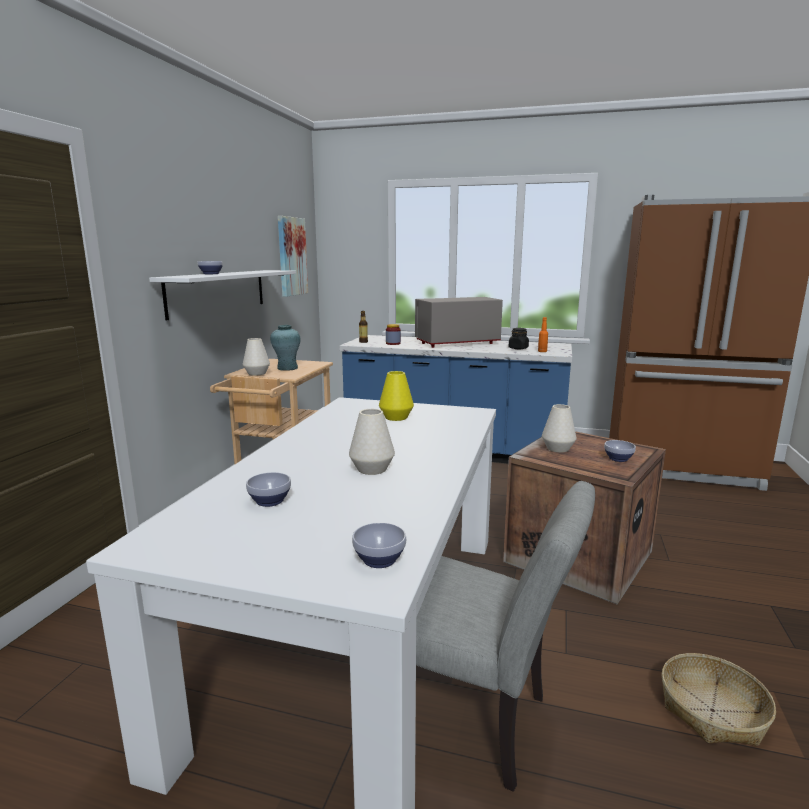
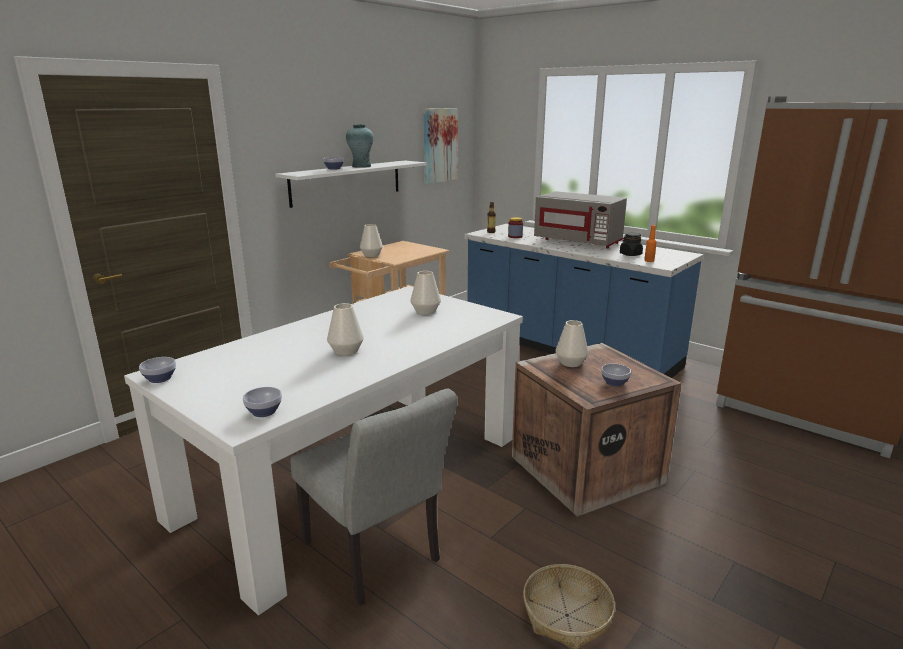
camera: 25 degrees right, 5 degrees up
(271, 501) = (254, 360): bowl -> bowl (161, 379)
(287, 368) = (402, 252): turquoise vase -> turquoise vase (361, 166)
(396, 417) = (425, 311): yellow vase -> white vase
(457, 343) = (578, 241): grey microwave -> grey microwave turned 150 degrees counterclockwise

